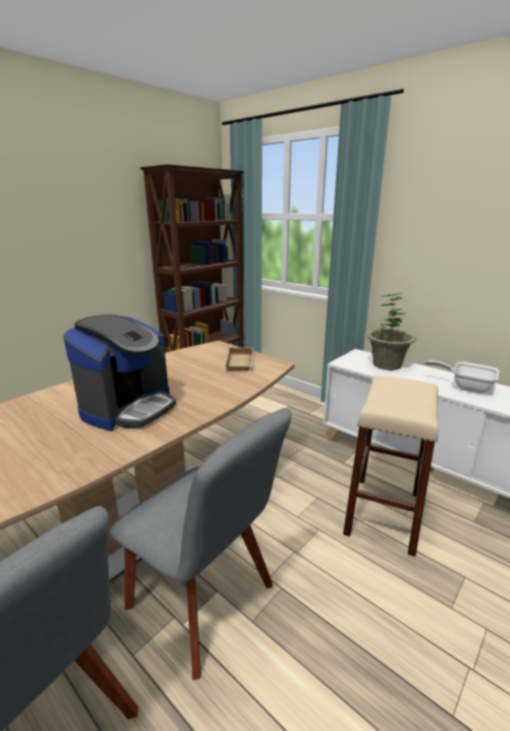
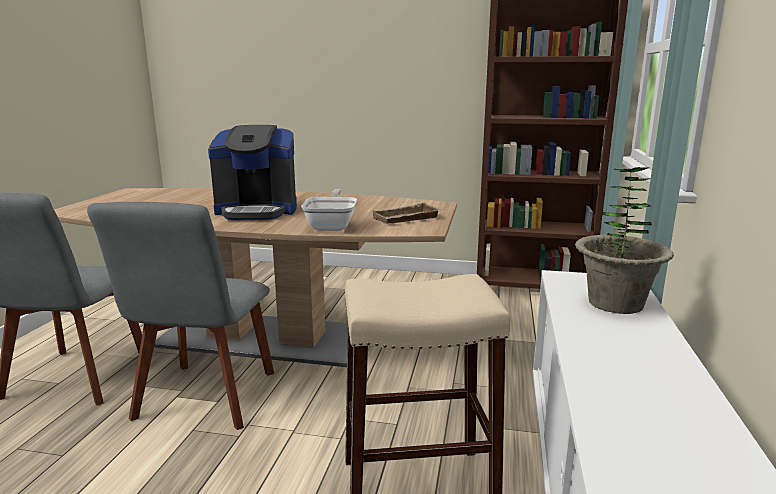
camera: 60 degrees right, 5 degrees down
(466, 387) = (641, 374): frying pan -> frying pan (332, 226)

